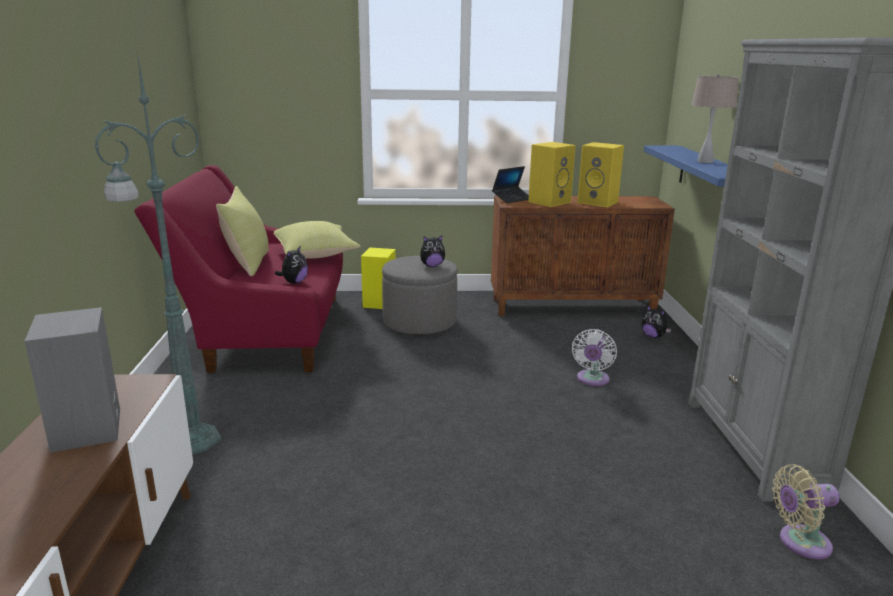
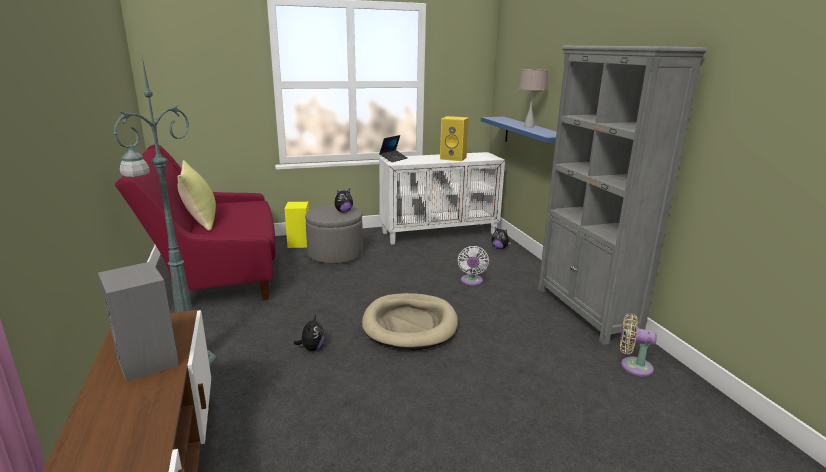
camera: 15 degrees left, 0 degrees up
(294, 282) = (246, 232): plush toy -> plush toy (312, 348)
(316, 255) = (253, 210): yellow pillow -> none
(480, 430) = (410, 324): none -> beige dog bed
(549, 202) = (420, 159): yellow speaker -> none
(573, 306) = (439, 233): brown cabinet -> white cabinet
(800, 542) = (632, 366): beige fan -> beige fan turned 45 degrees clockwise

